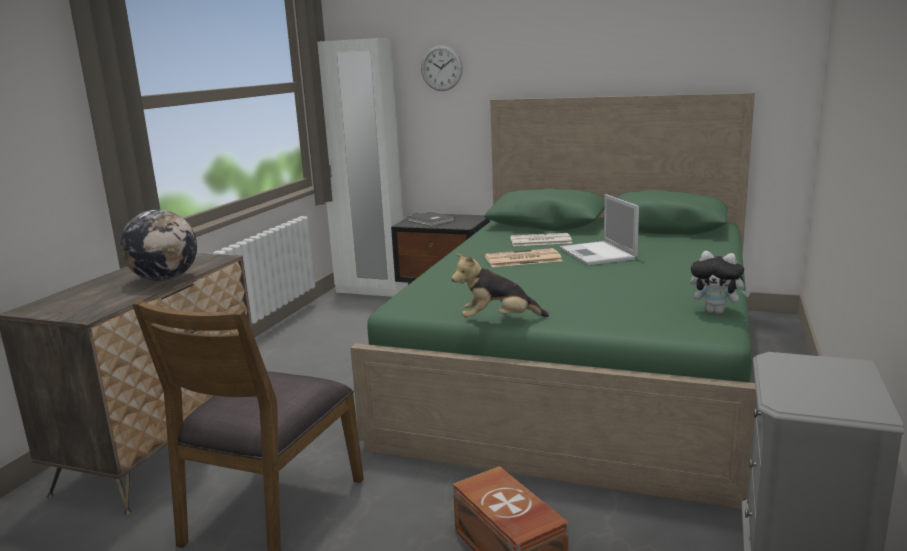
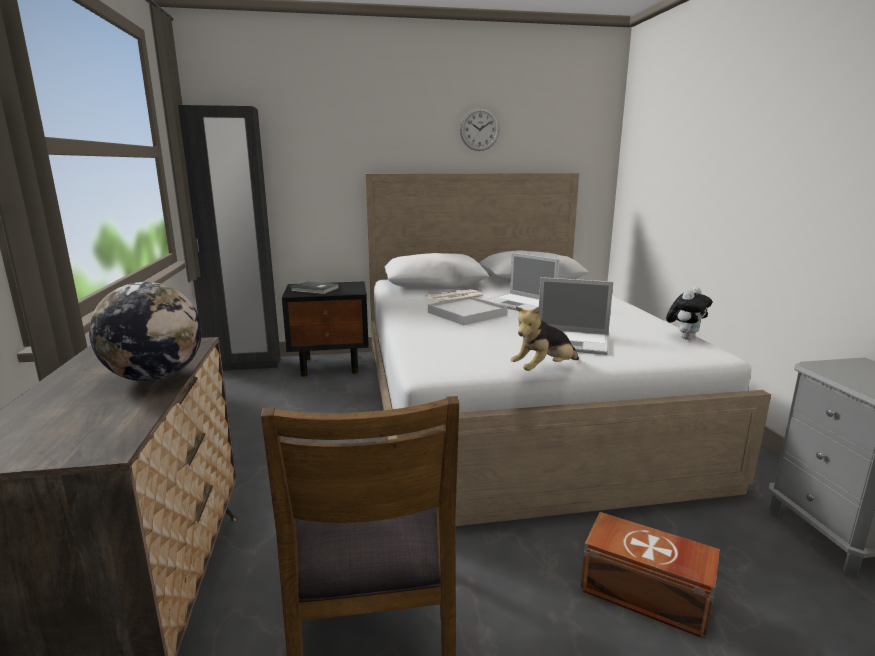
camera: 30 degrees left, 0 degrees up
(371, 291) = (244, 365): white wardrobe -> black wardrobe
(441, 68) = (311, 142): wall clock -> wall clock (479, 129)
(522, 259) = (467, 314): newspaper -> white tray
(575, 299) = (572, 342): none -> laptop
(584, 368) = (511, 404): green bed -> white bed
(717, 311) = (685, 337): plush toy -> plush toy turned 45 degrees counterclockwise

